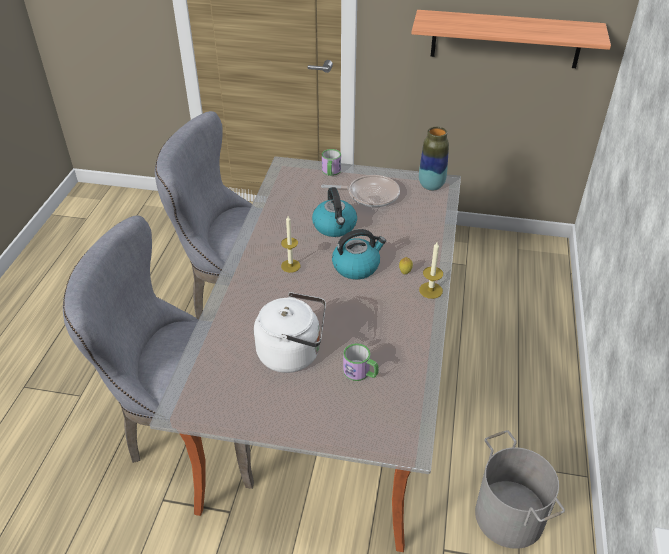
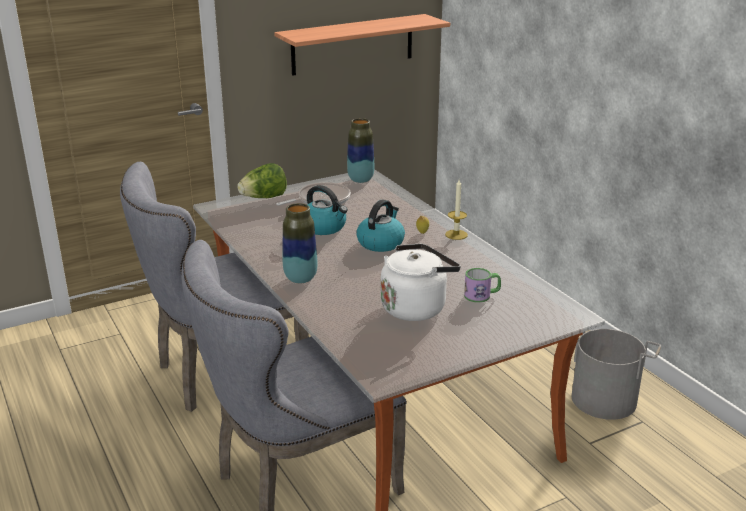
camera: 40 degrees left, 15 degrees down
(251, 272) = (300, 278): none -> vase
(290, 266) = (327, 262): candle -> none
(330, 172) = (264, 198): mug -> lettuce

